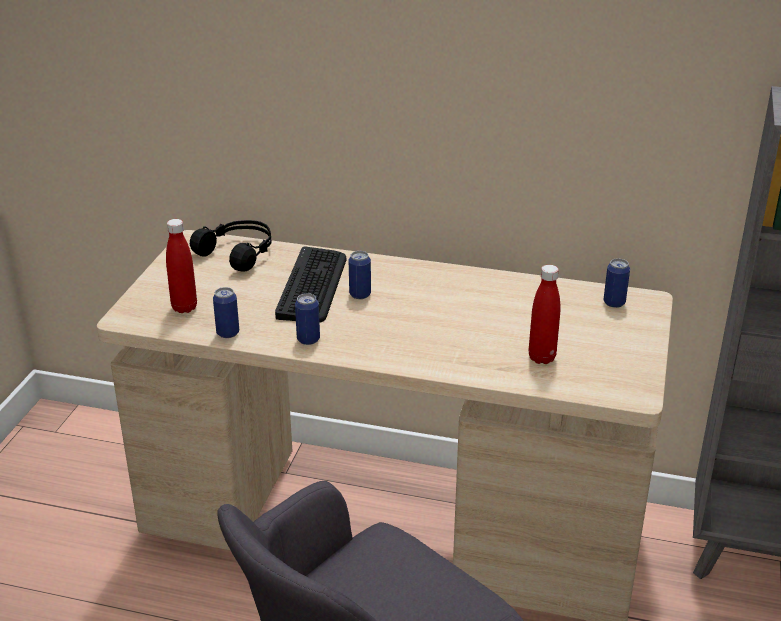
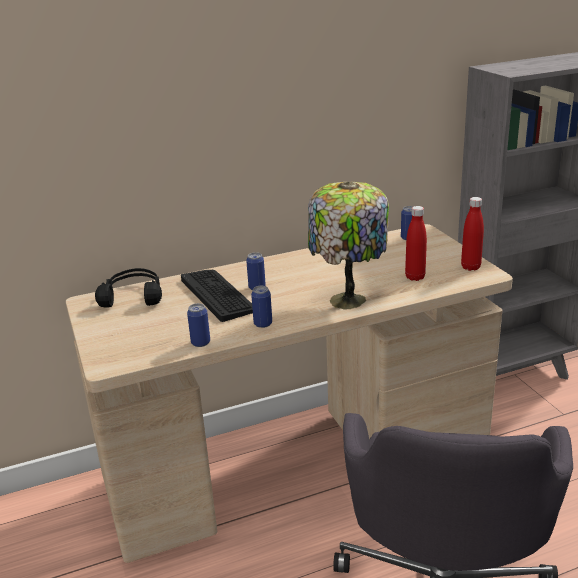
camera: 35 degrees left, 5 degrees down
(184, 307) = (143, 341): red bottle -> red bottle (470, 267)
(423, 354) = (347, 302): none -> table lamp

